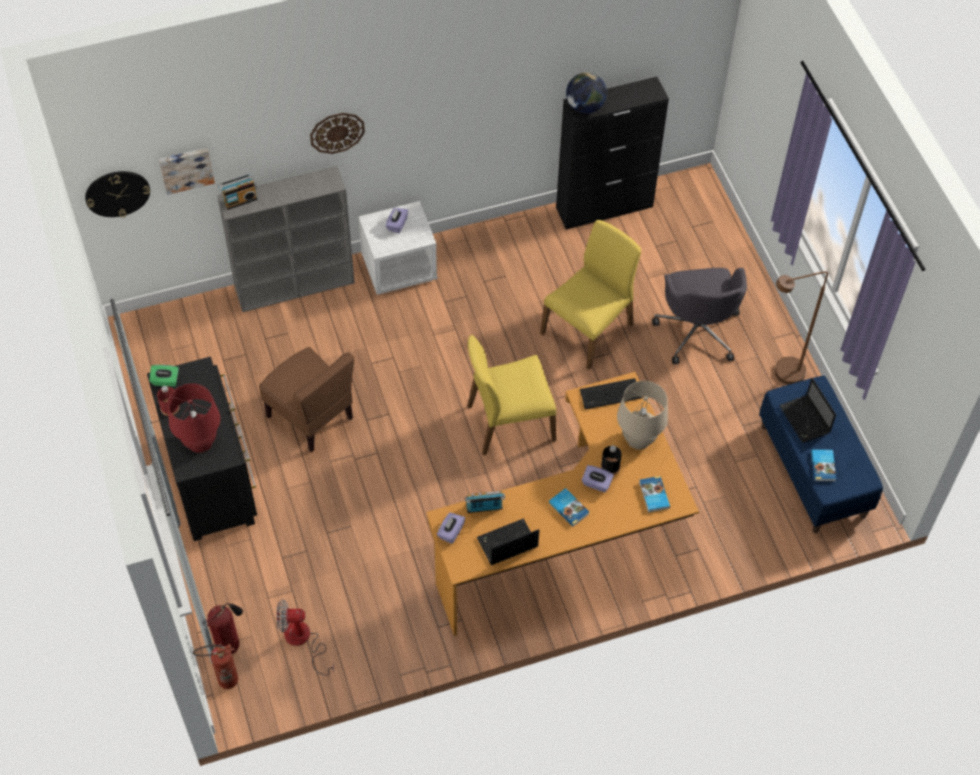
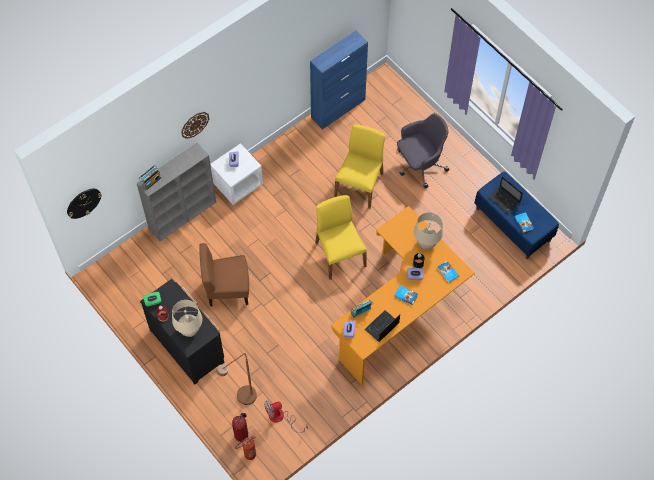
camera: 20 degrees left, 5 degrees up
(186, 169) = (118, 175): picture -> none
(200, 442) = (189, 330): red table lamp -> beige table lamp
(311, 416) = (227, 289): brown chair -> brown chair turned 150 degrees clockwise
(509, 422) = (339, 254): yellow chair -> yellow chair turned 105 degrees clockwise
(585, 107) = (324, 61): globe -> none
(605, 207) = (338, 108): black cabinet -> blue cabinet
(610, 394) = (401, 223): keyboard -> none
(697, 330) = (420, 165): grey office chair -> grey office chair turned 90 degrees counterclockwise
(782, 375) = (475, 175): brown floor lamp -> brown floor lamp (242, 399)

